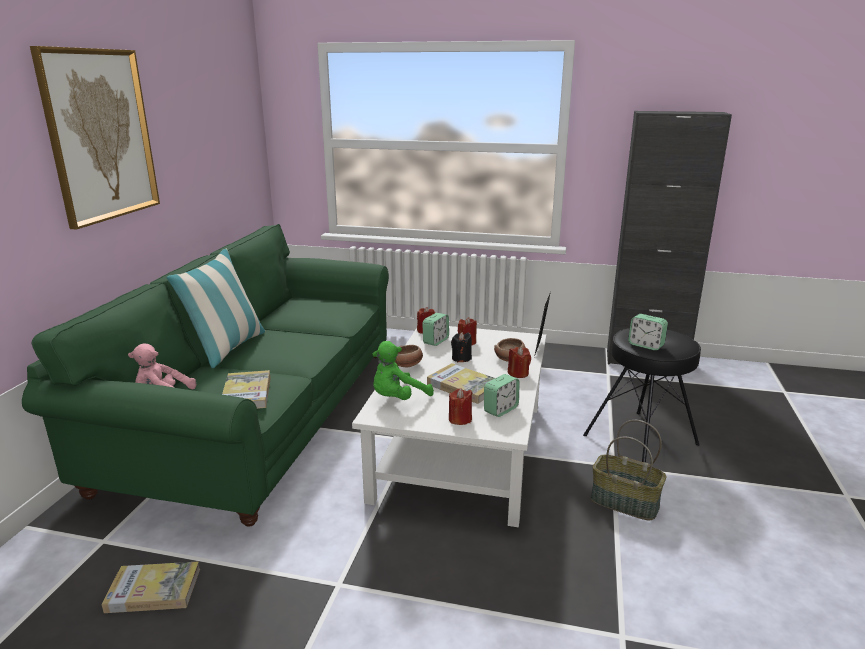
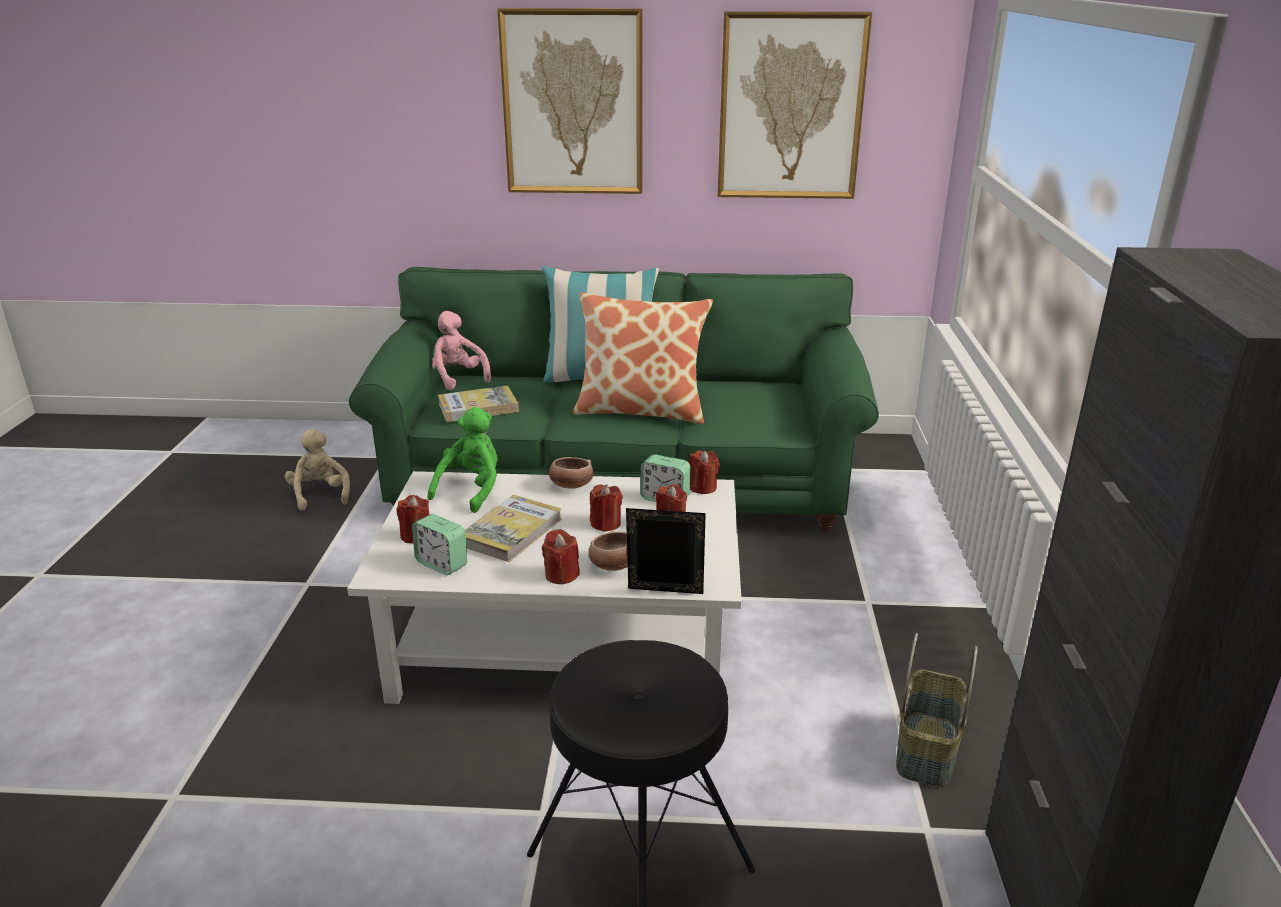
camera: 80 degrees right, 5 degrees up
(153, 590) = (320, 495): book -> beige plush toy
(210, 122) = (790, 107): none -> picture
(298, 340) = (641, 410): none -> pillow
(398, 398) = (471, 490): green plush toy -> green plush toy turned 75 degrees clockwise
(461, 358) = (605, 523): black candle -> red candle
(623, 503) = (435, 819): basket -> basket (925, 748)
(645, 345) = (602, 670): alarm clock -> none

